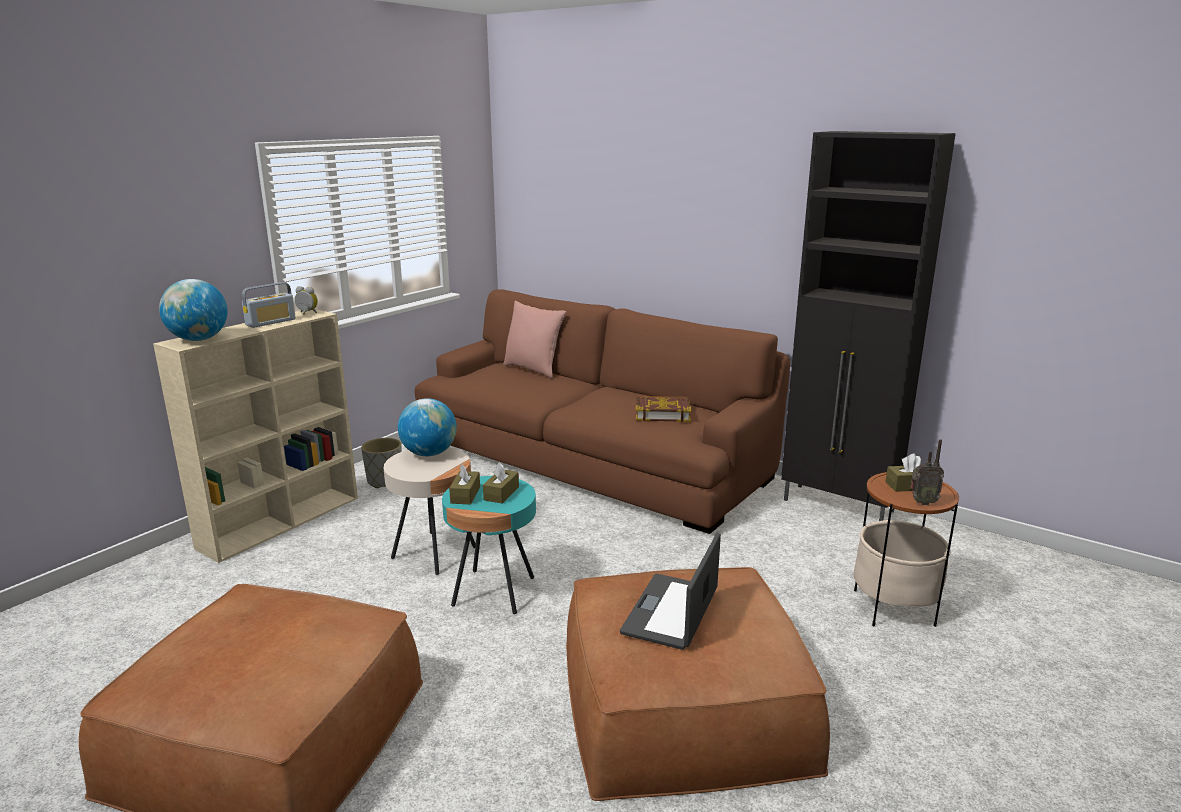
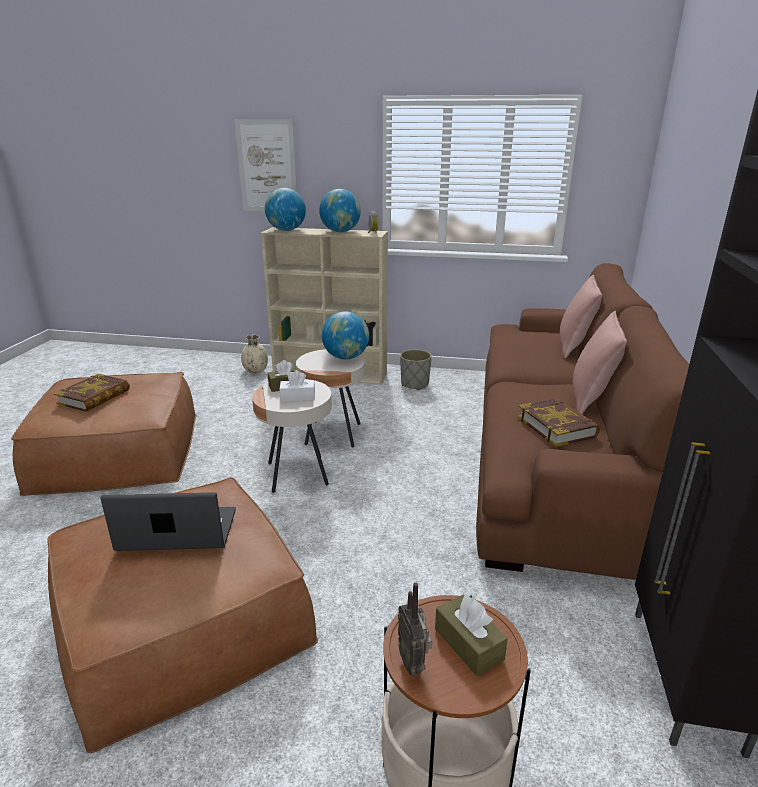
camera: 65 degrees right, 5 degrees up
(100, 255) = (267, 166): none -> picture
(178, 574) = (255, 371): none -> beige vase
(254, 658) = (94, 397): none -> book
(271, 322) = (340, 232): radio -> globe
(493, 591) = (297, 474): turquoise side table -> beige side table
(501, 493) = (297, 397): brown tissue box -> white tissue box
(631, 392) = (591, 399): none -> pink pillow

